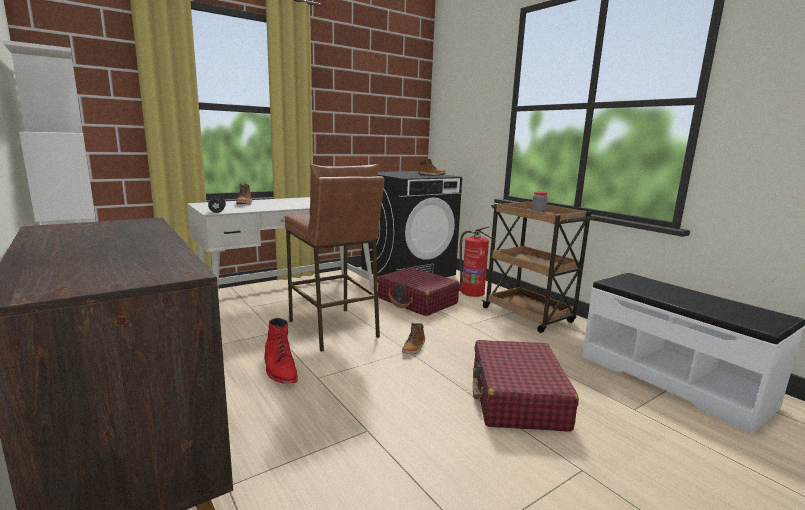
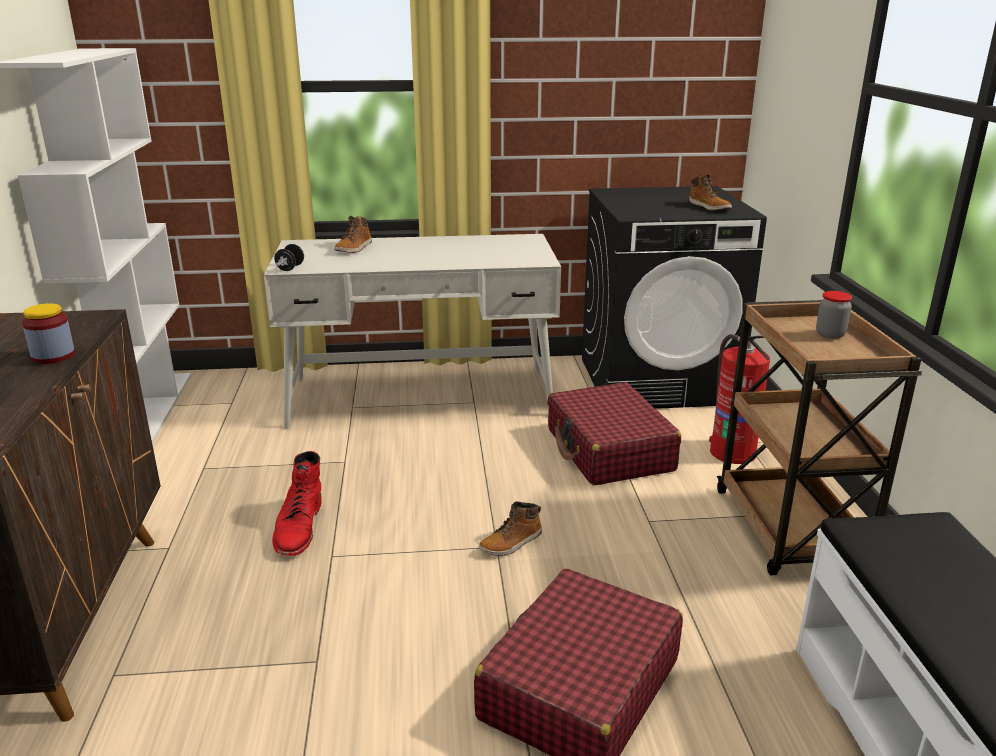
camera: 30 degrees right, 10 degrees up
(152, 235) = (53, 356): none -> jar
(333, 329) = (427, 475): brown stool -> none

